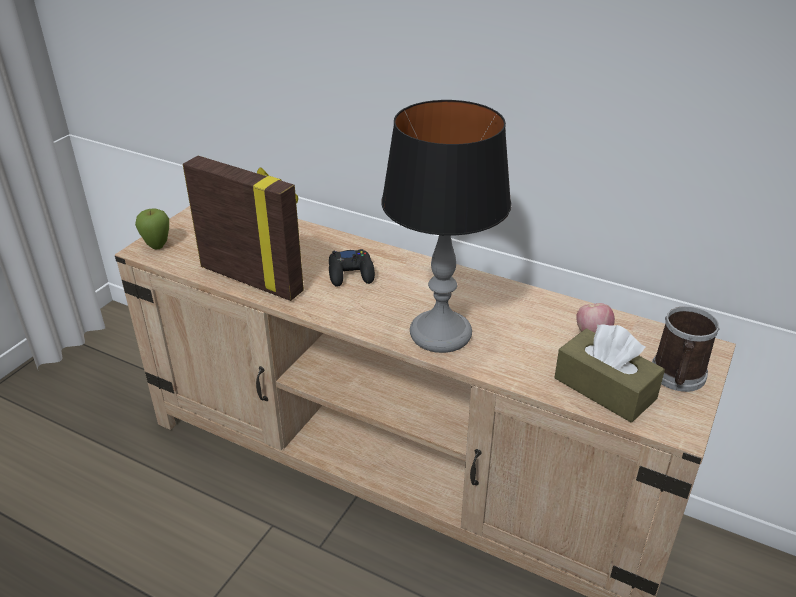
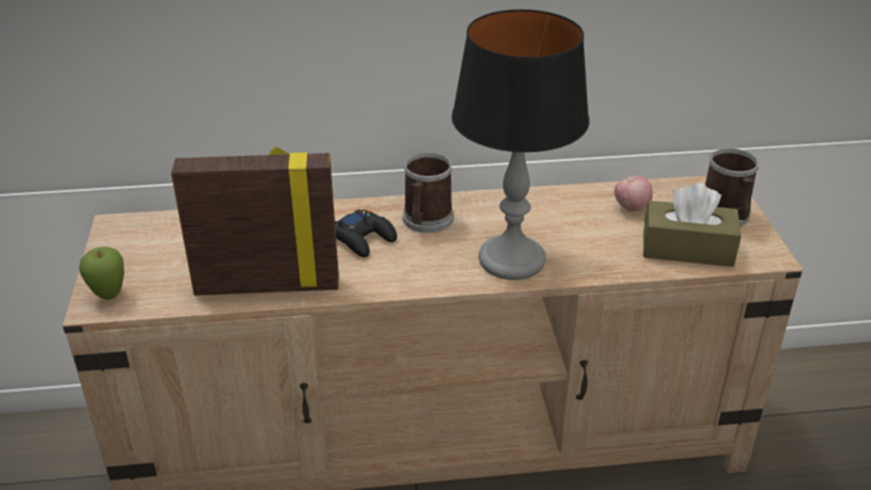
camera: 35 degrees left, 0 degrees up
(410, 278) = (426, 221): none -> mug

